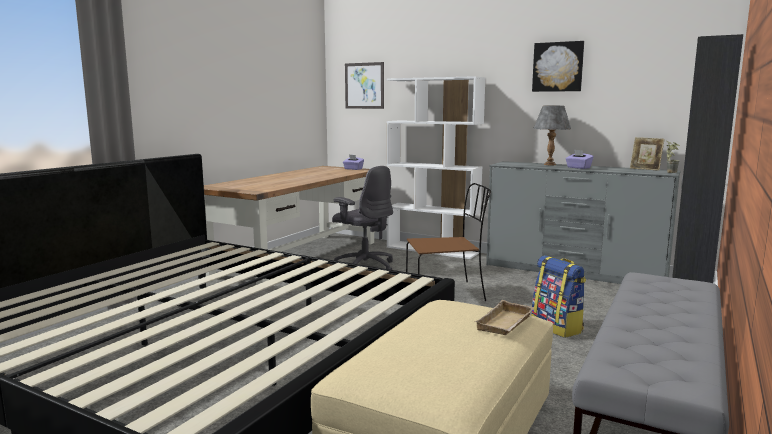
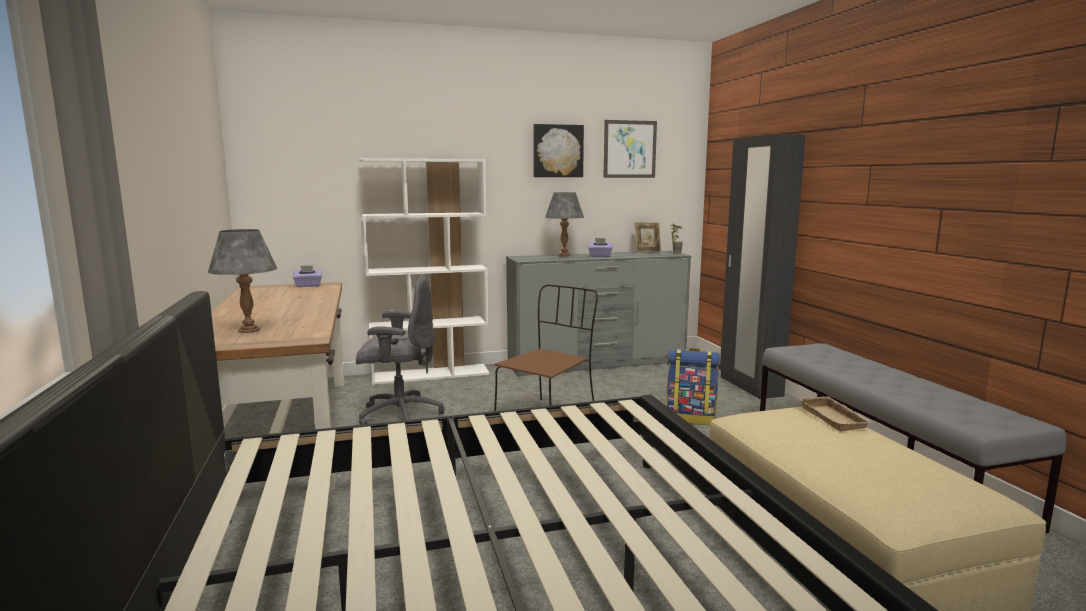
camera: 45 degrees left, 0 degrees up
(250, 184) = (249, 330): none -> grey table lamp
(364, 85) = (300, 166): picture -> picture (629, 149)

